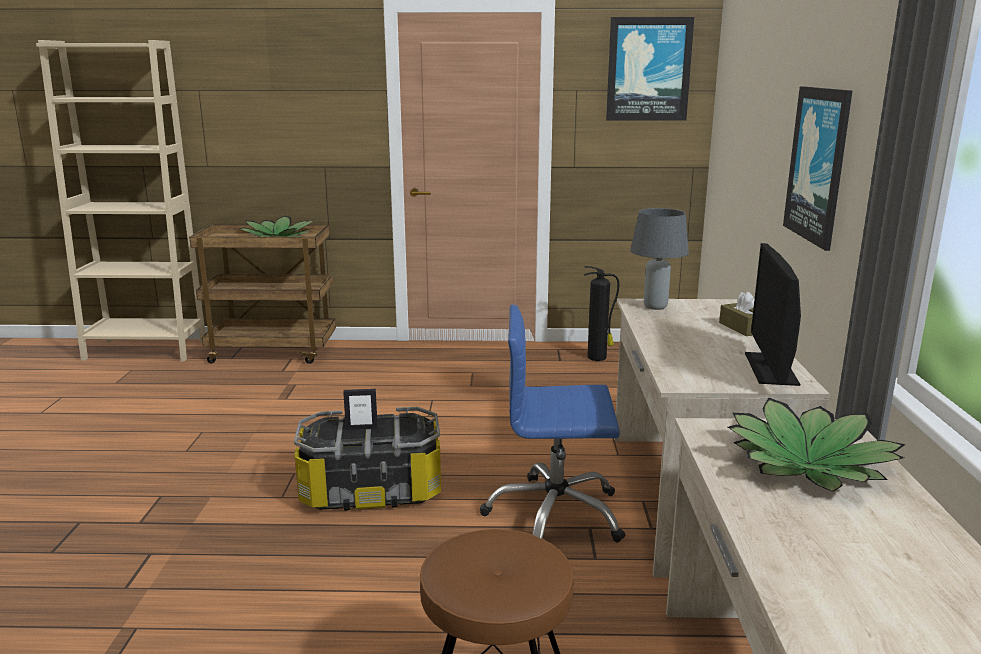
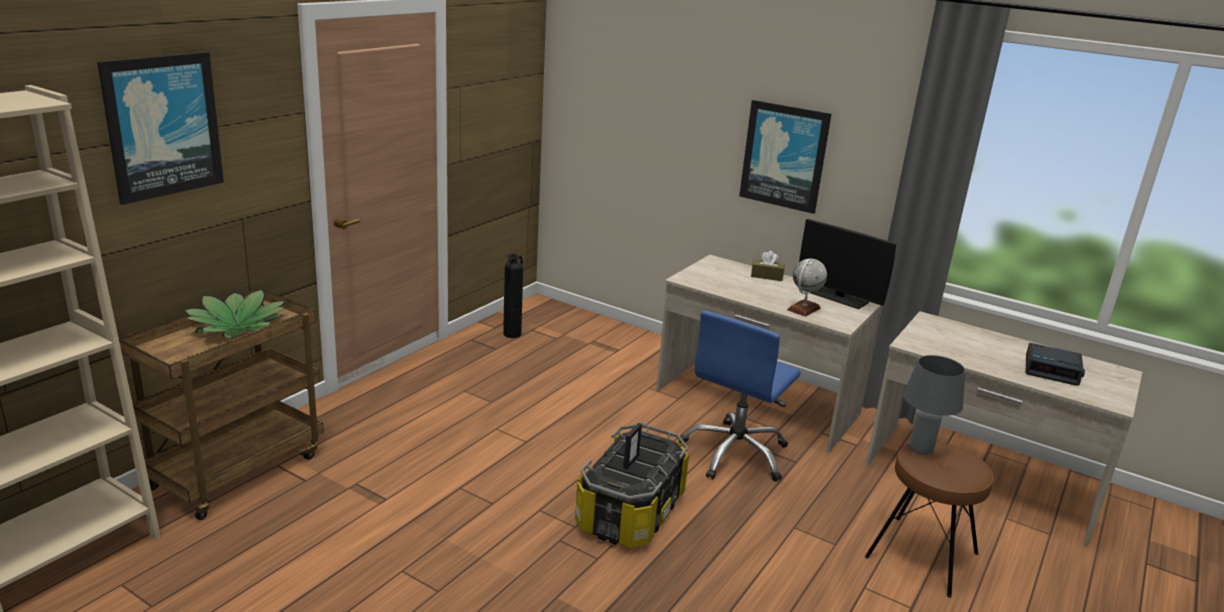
camera: 60 degrees left, 5 degrees up
(648, 69) = (507, 60): picture -> picture (162, 126)
(654, 307) = (699, 278): grey table lamp -> grey table lamp (920, 450)
(683, 358) = (804, 309): none -> globe
(808, 464) = (963, 341): potted plant -> none
(857, 558) = (1052, 370): none -> alarm clock

